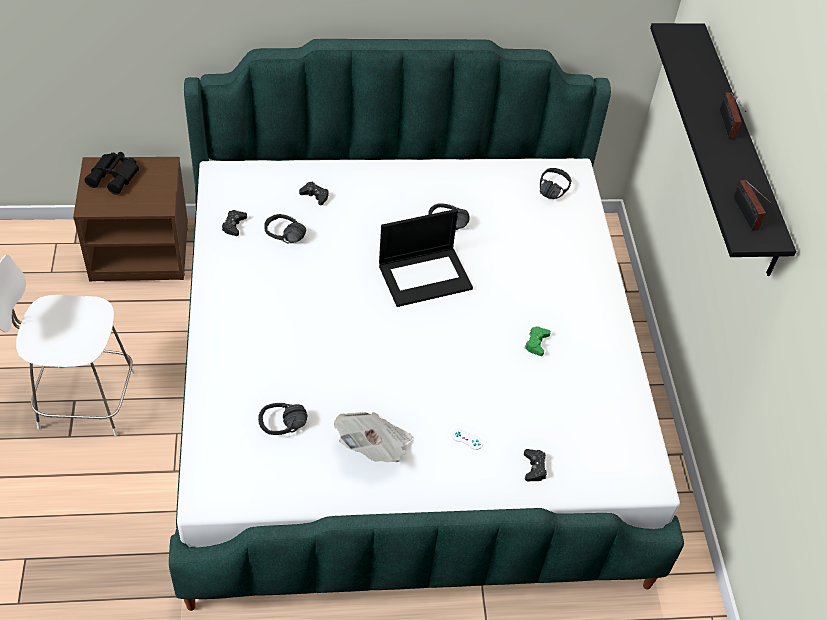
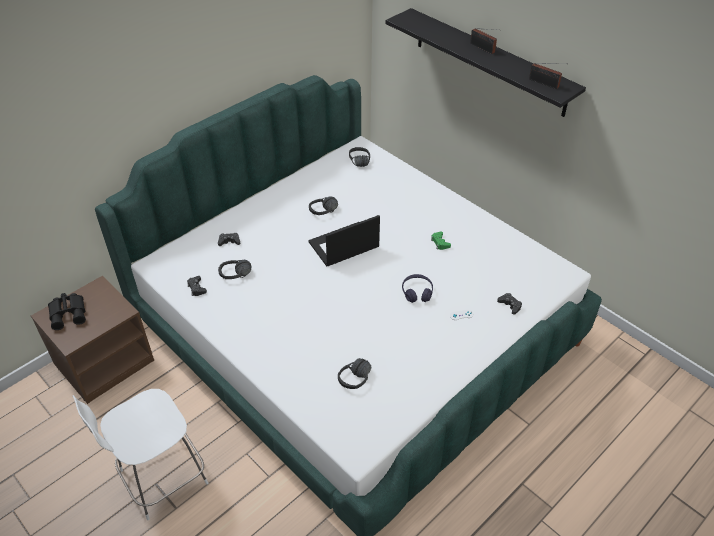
camera: 35 degrees left, 5 degrees down
(374, 447) = (419, 354): newspaper -> none
(425, 276) = (343, 245): laptop -> laptop turned 150 degrees counterclockwise
(447, 380) = (417, 292): none -> purple headphones

